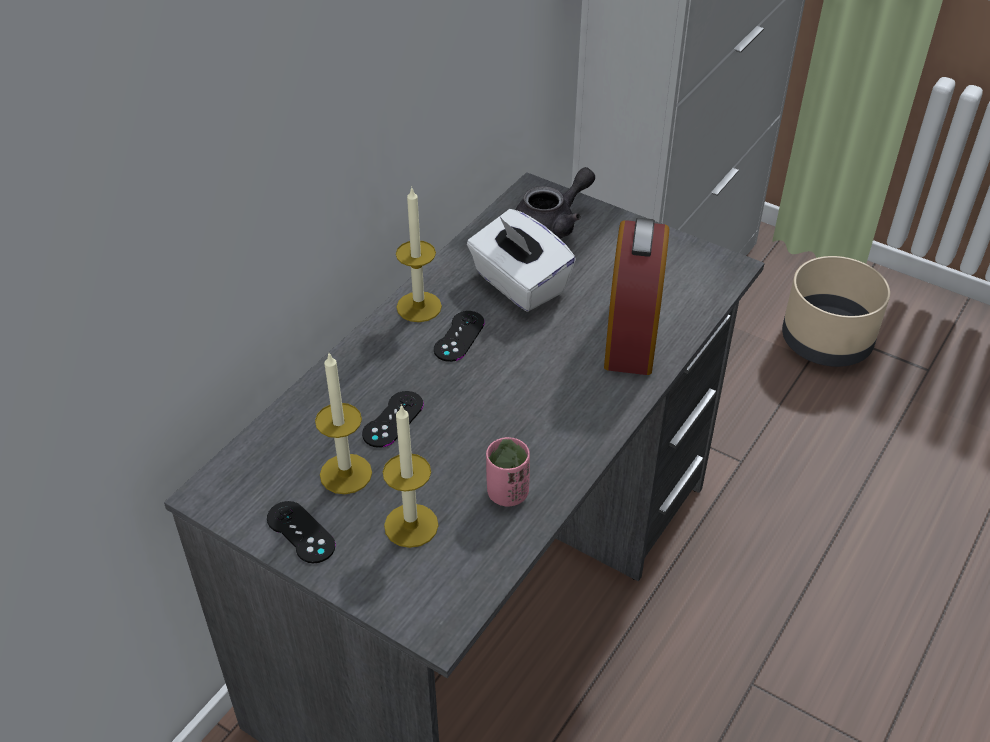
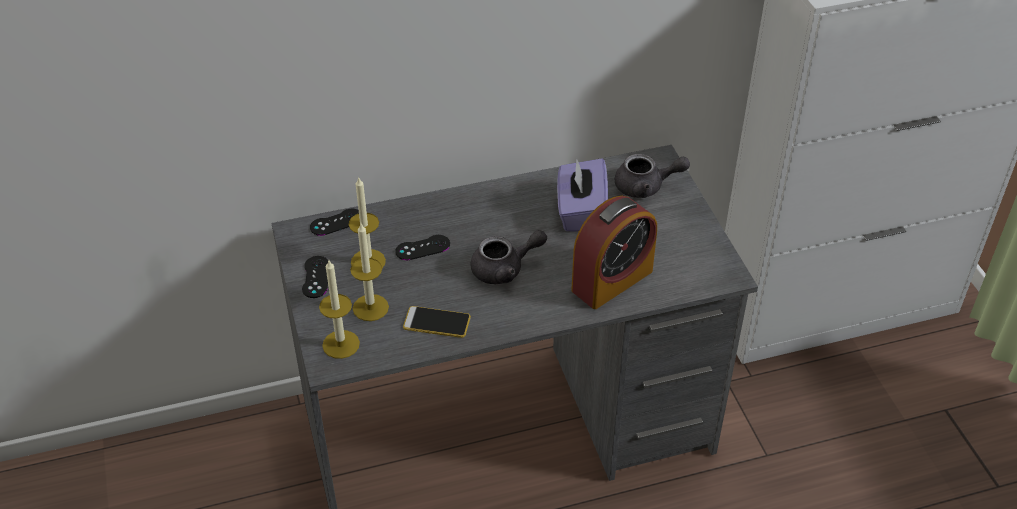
camera: 40 degrees right, 0 degrees up
(419, 307) = (507, 193): candle -> candle (341, 344)
(459, 336) = (510, 223): black game controller -> black game controller (336, 222)
(507, 493) = (437, 322): pink cup -> phone
(511, 388) = (505, 269): none -> grey teapot
(519, 284) = (580, 212): white tissue box -> purple tissue box
(826, 341) = (934, 415): beige planter -> none

